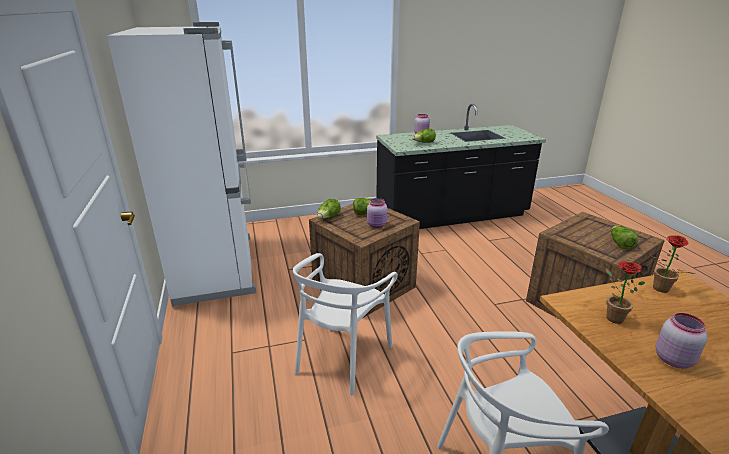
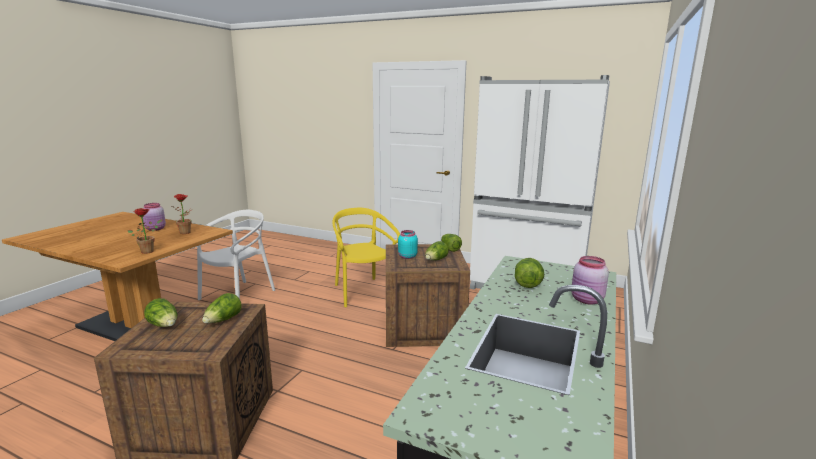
camera: 130 degrees right, 10 degrees down
(342, 357) = (363, 292): white chair -> yellow chair
(377, 225) = (407, 256): pink jar -> turquoise jar
(575, 232) = (223, 320): none -> lettuce

